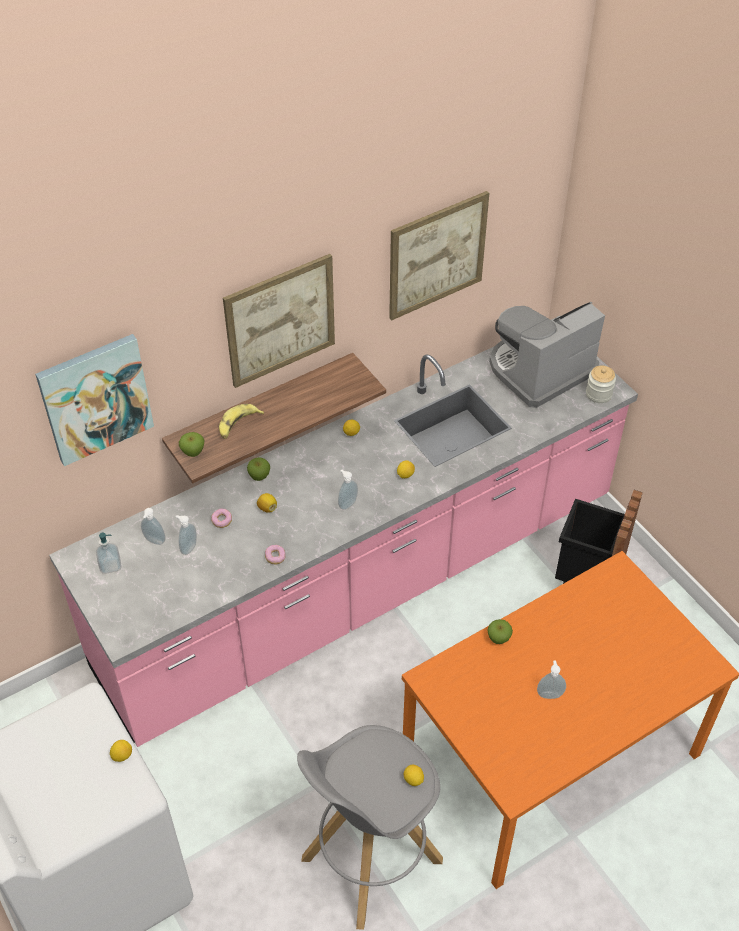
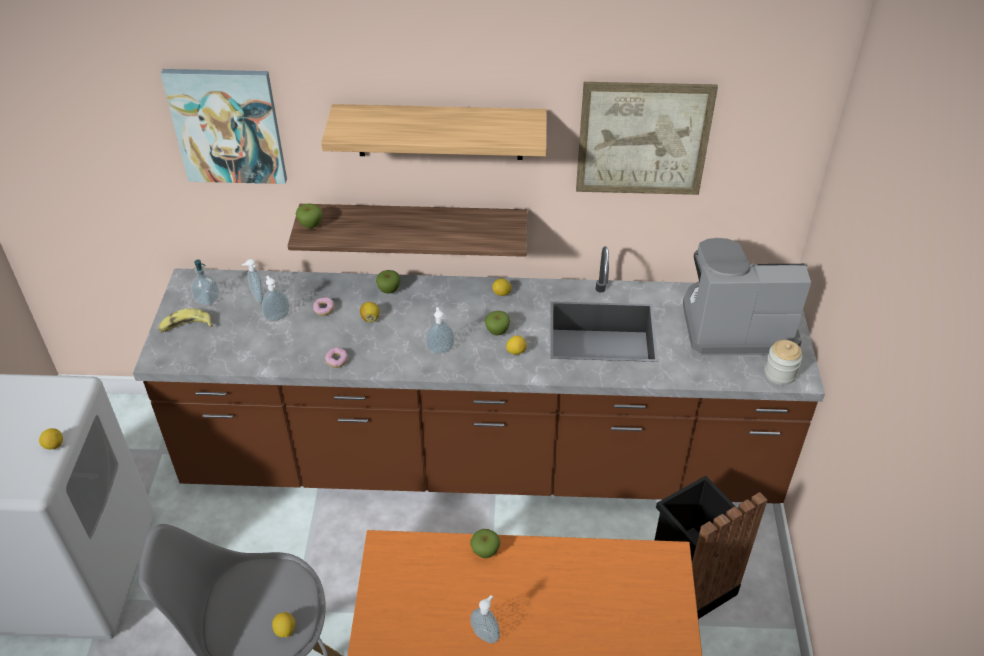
camera: 35 degrees right, 5 degrees down
(238, 425) = (368, 221): banana -> banana (186, 326)
(280, 320) = (440, 132): picture -> shelf
(369, 579) = (492, 460): pink counter -> brown counter
(377, 466) = (497, 332): none -> apple

